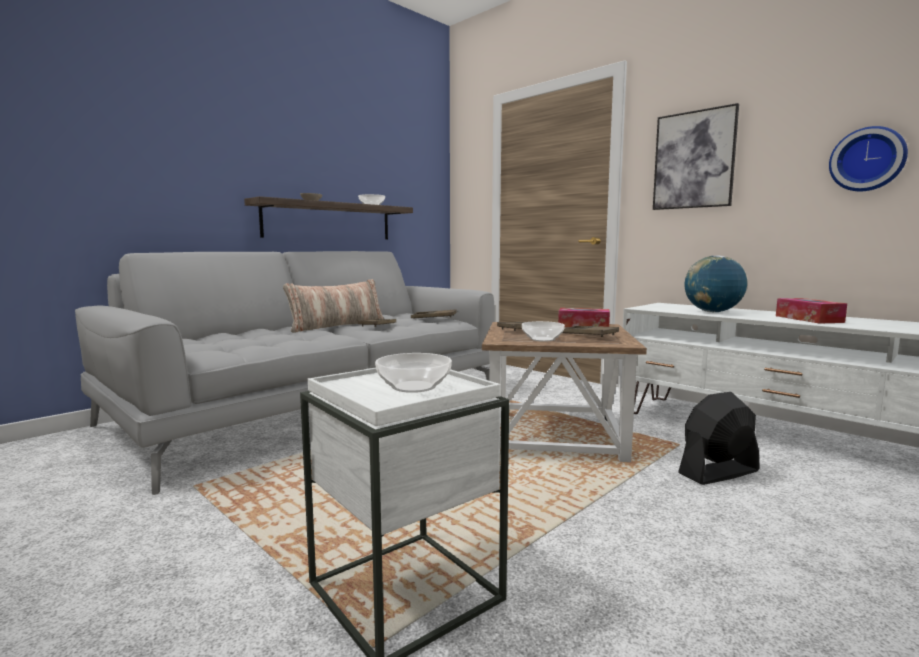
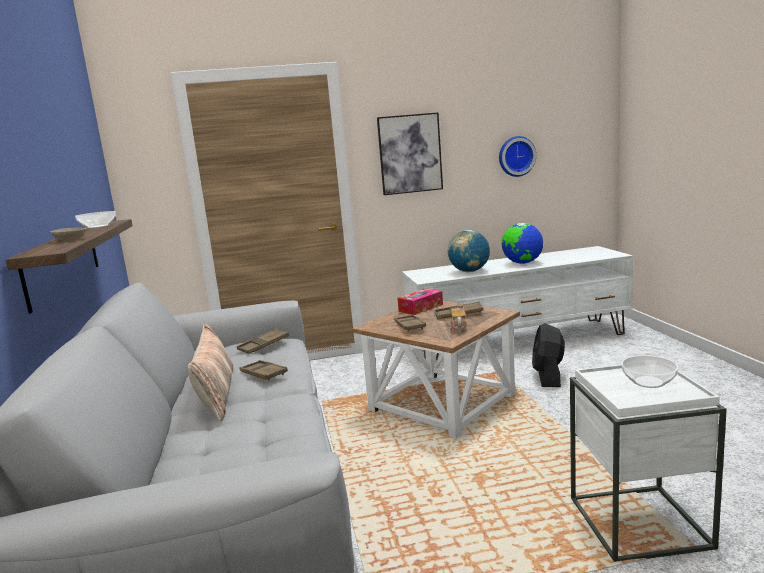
camera: 55 degrees left, 5 degrees up
(541, 339) = (458, 328): bowl -> teapot
(808, 319) = (522, 263): tissue box -> globe

